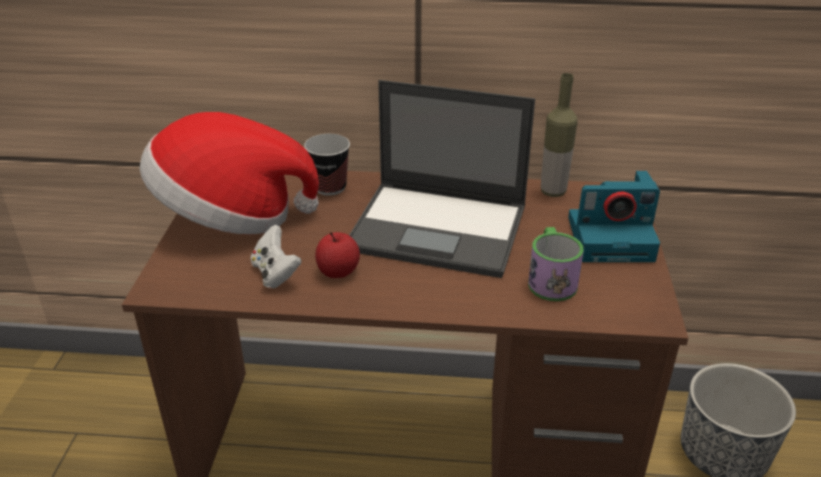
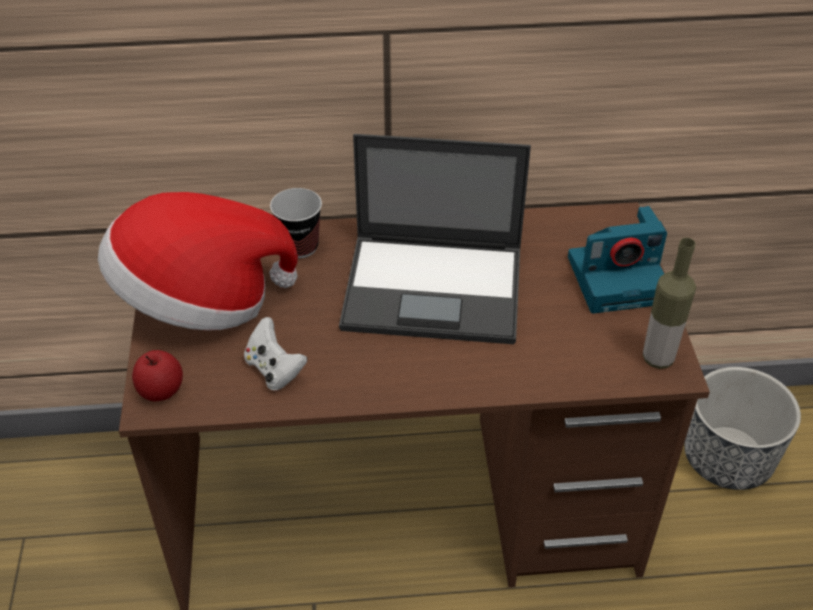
camera: 10 degrees left, 10 degrees up
(338, 271) = (341, 358): apple -> apple (161, 390)
(550, 279) = (564, 339): mug -> none
(553, 191) = (545, 224): bottle -> bottle (658, 358)

